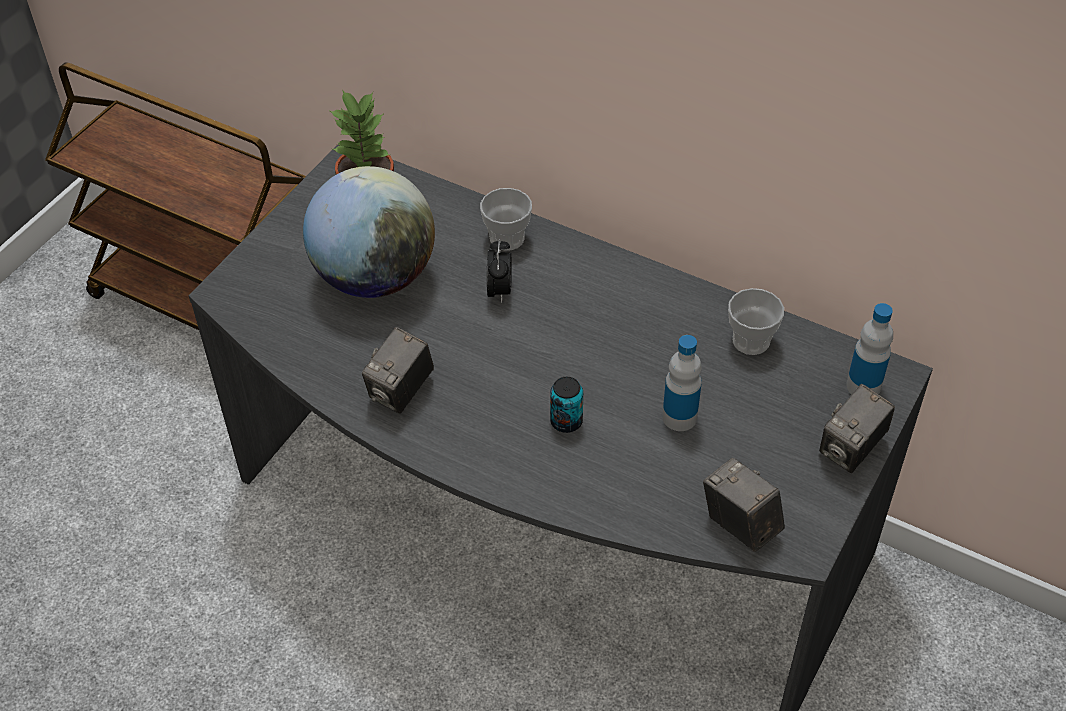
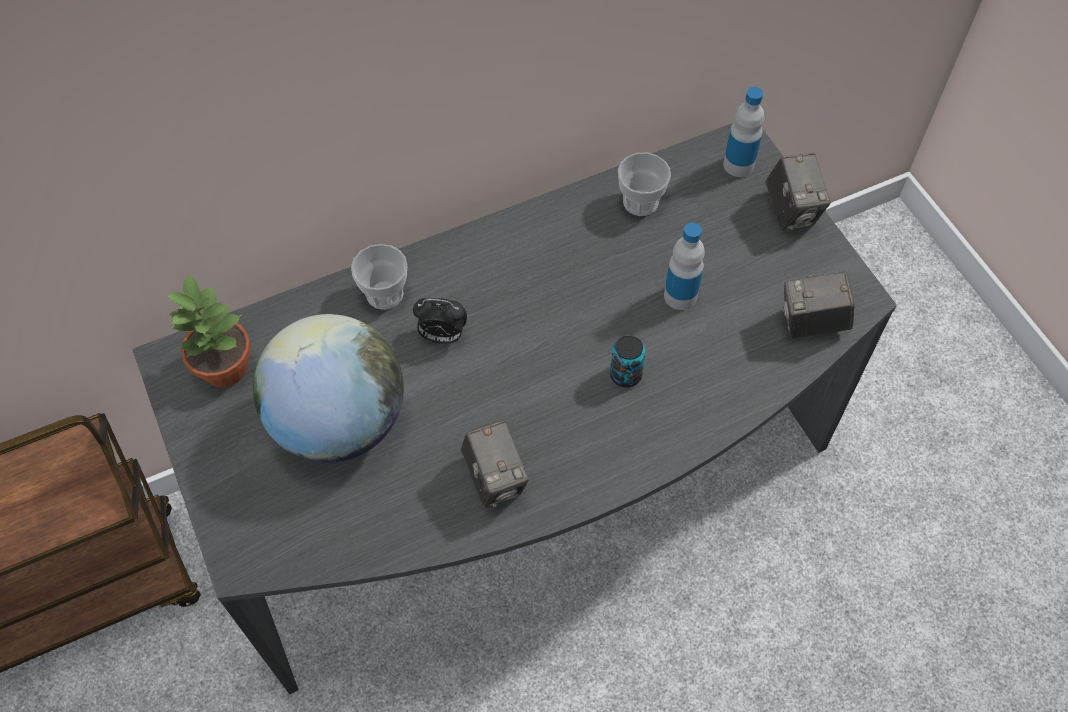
camera: 55 degrees left, 10 degrees up
(500, 291) = (442, 336): alarm clock -> alarm clock turned 150 degrees clockwise

